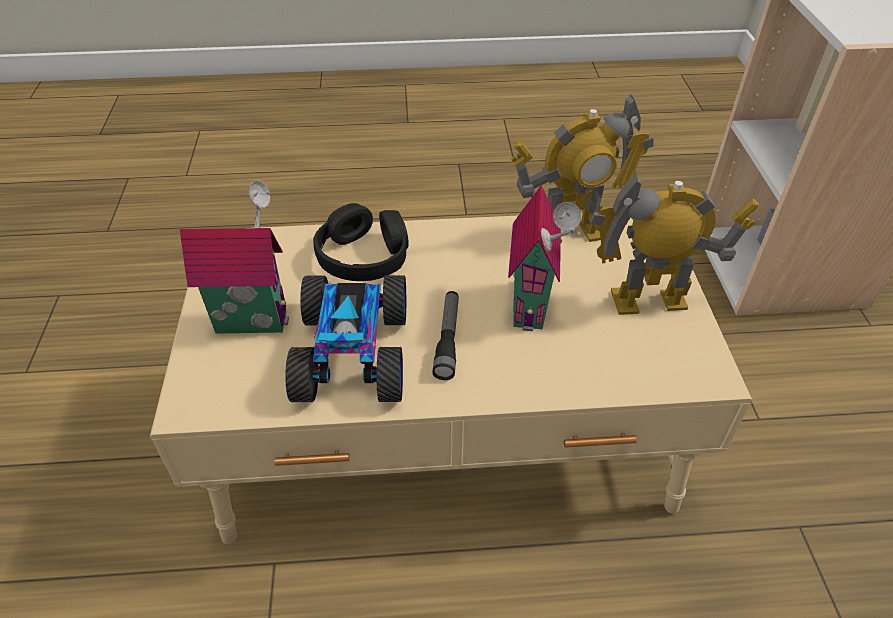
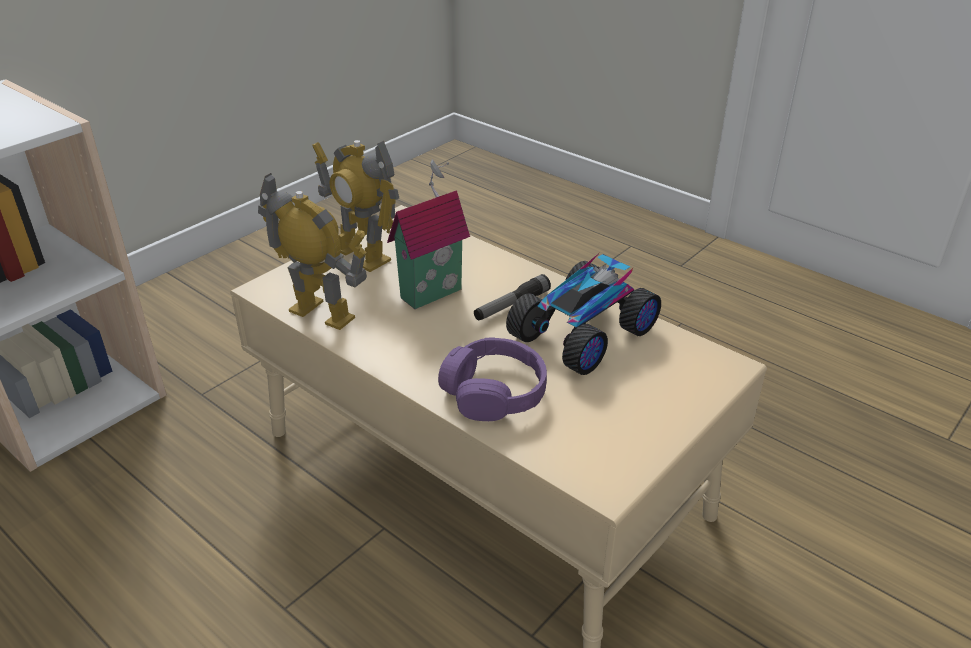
camera: 135 degrees left, 10 degrees down
(253, 318) = (635, 397): toy house -> none
(364, 256) = (494, 392): black headphones -> purple headphones

